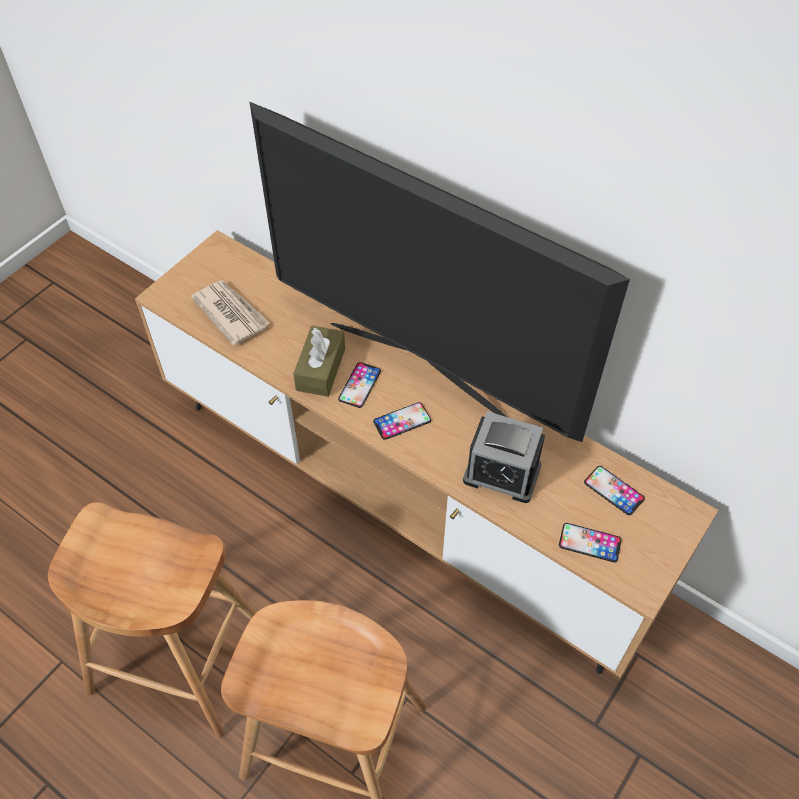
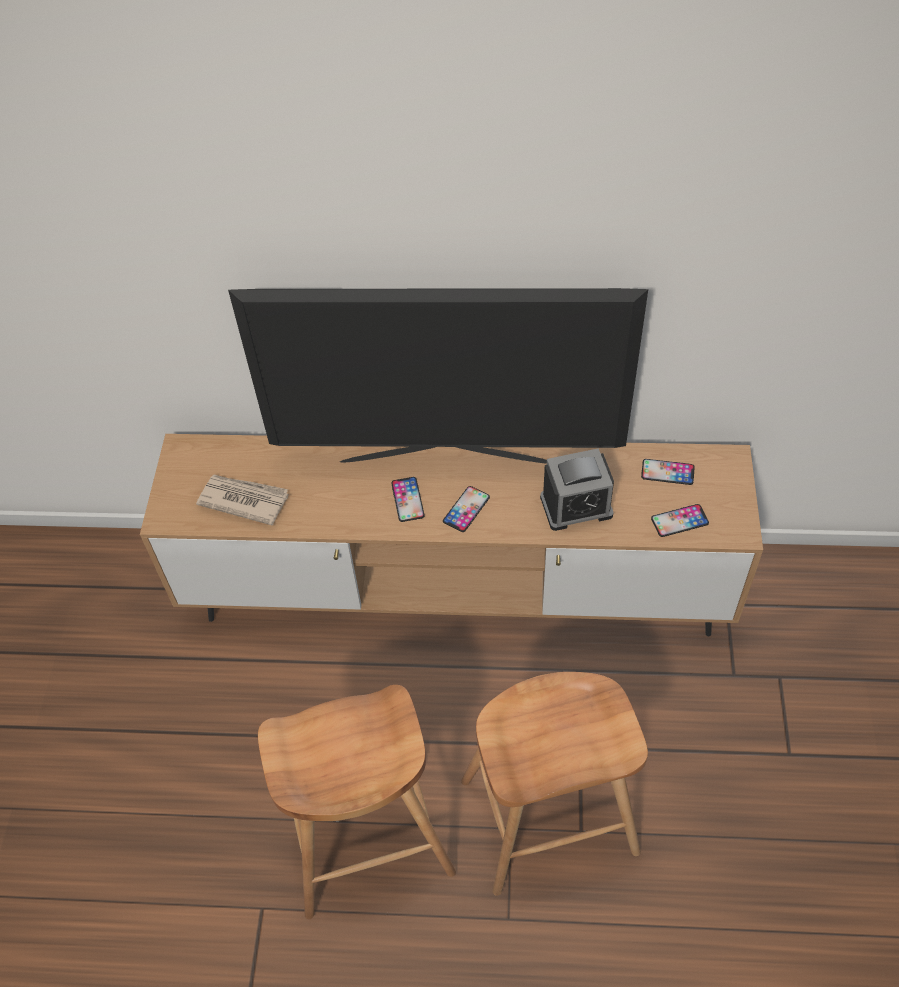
camera: 30 degrees left, 0 degrees up
(321, 369) = (364, 504): brown tissue box -> none

